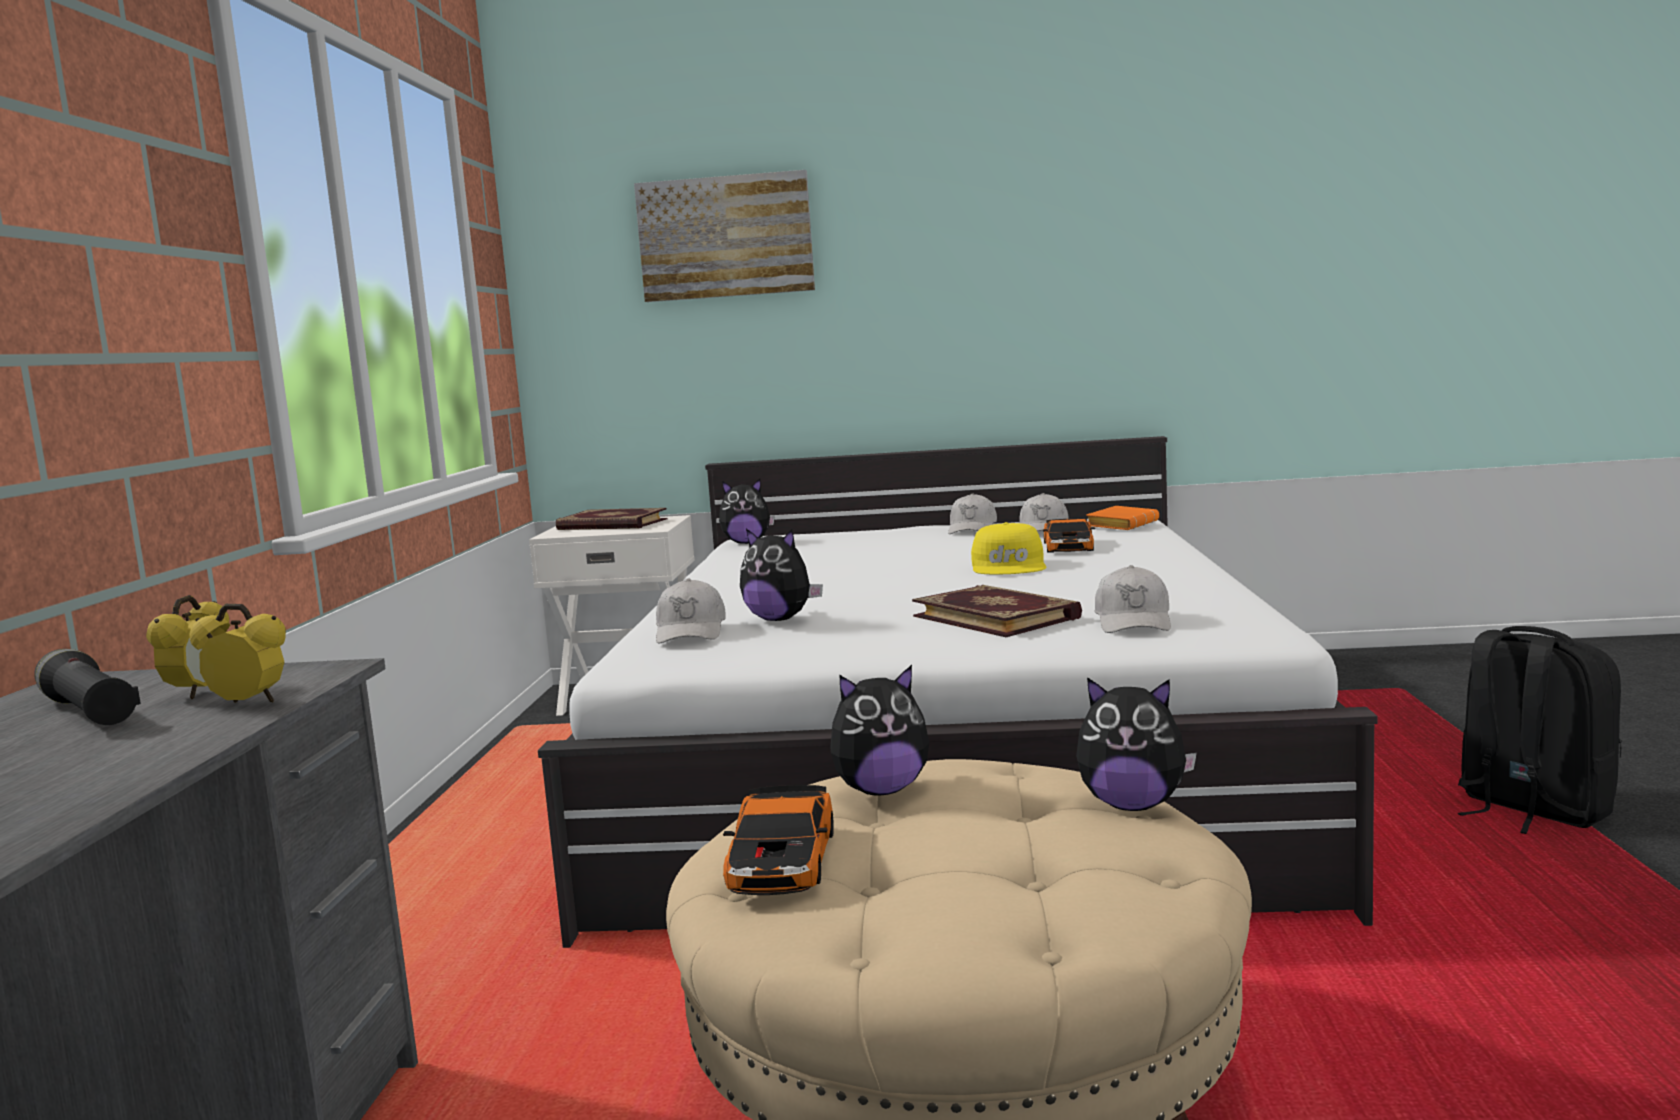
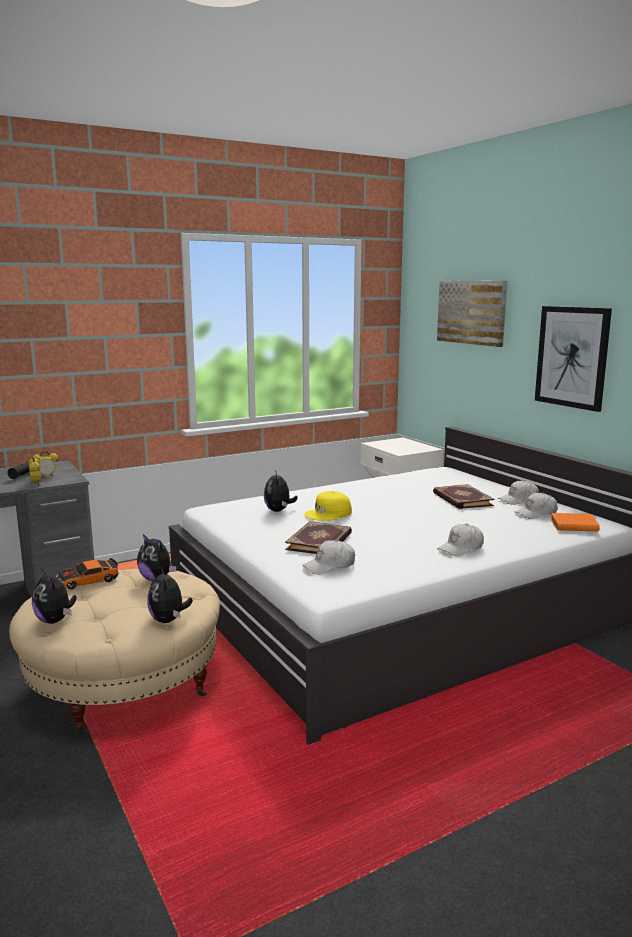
camera: 55 degrees right, 5 degrees up
(611, 525) = (403, 445): book -> book (461, 499)
(691, 632) = (250, 504): white cap -> white cap (461, 548)
(746, 543) = (430, 471): plush toy -> plush toy (55, 620)
(970, 284) = (572, 357): none -> picture
(1010, 566) = (428, 524): yellow cap -> yellow cap (328, 514)
(1070, 546) = (495, 526): toy car -> none
(1531, 810) = (515, 781): black backpack -> none

